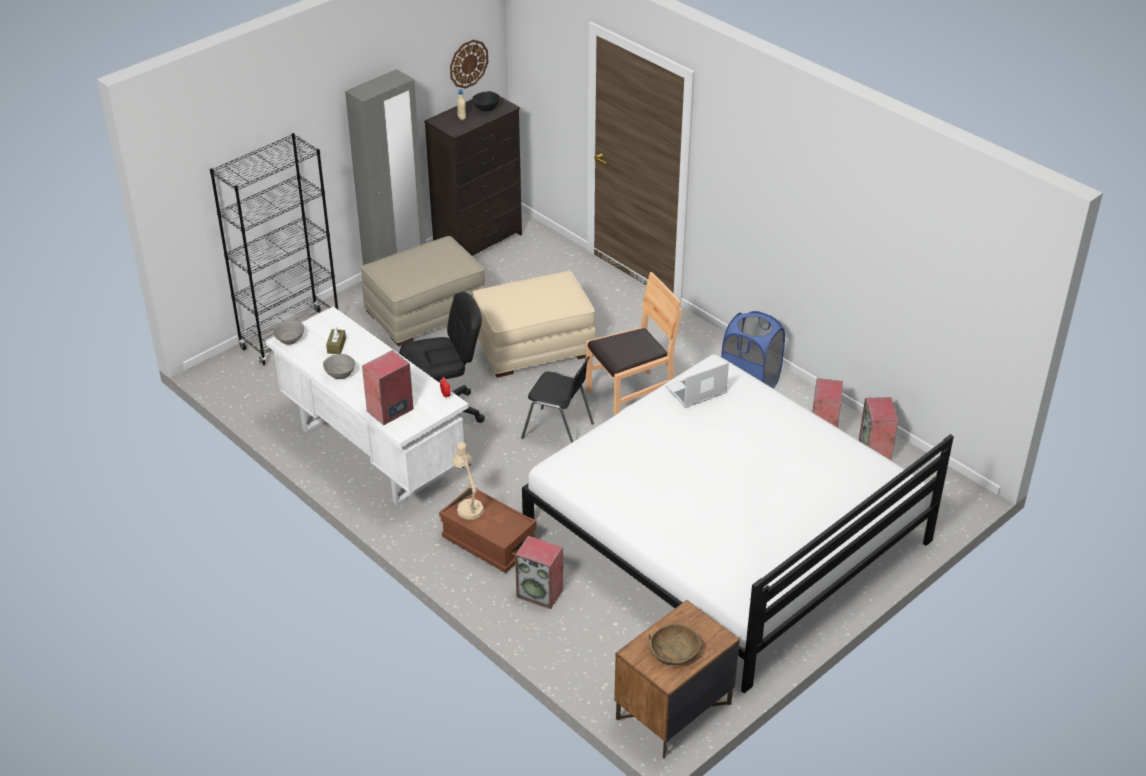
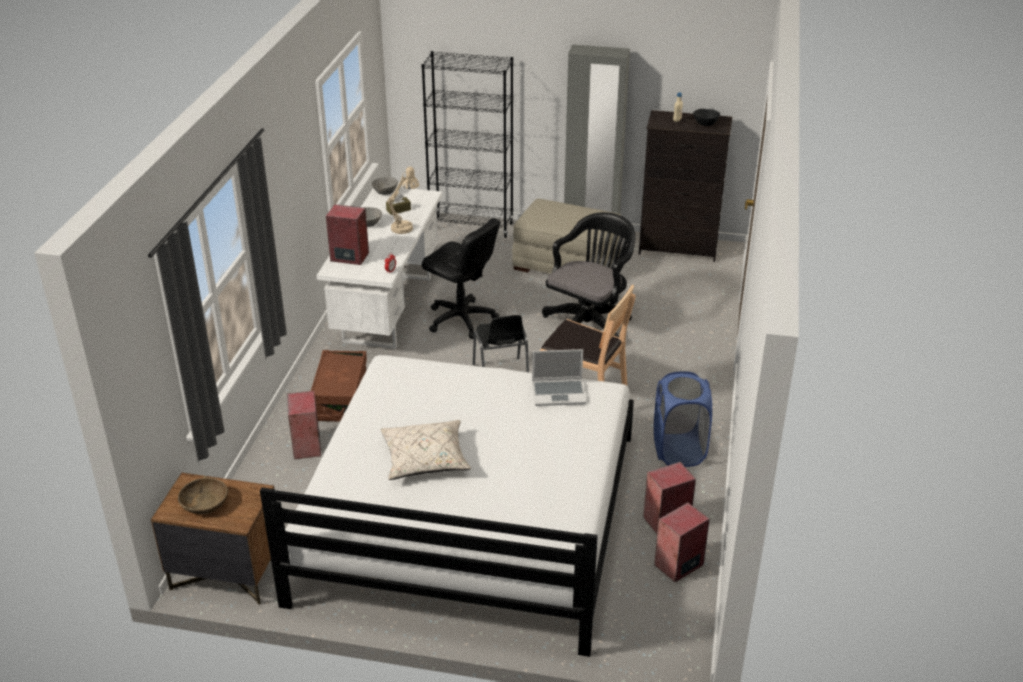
camera: 55 degrees right, 5 degrees down
(468, 63) = (715, 80): wall clock -> none
(468, 506) = (342, 360): beige table lamp -> beige table lamp (405, 226)
(534, 345) = (589, 323): beige ottoman -> black office chair
(695, 391) = (559, 393): laptop -> laptop turned 150 degrees clockwise
(716, 501) = (425, 459): none -> beige pillow

